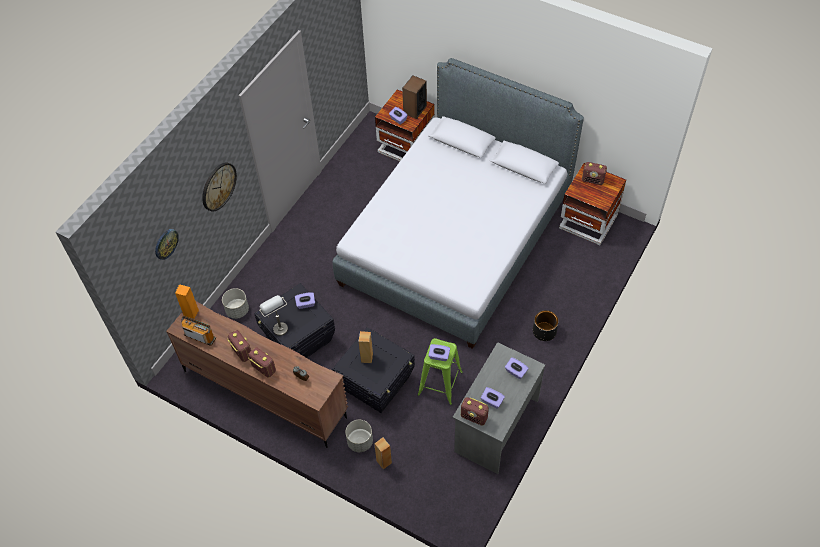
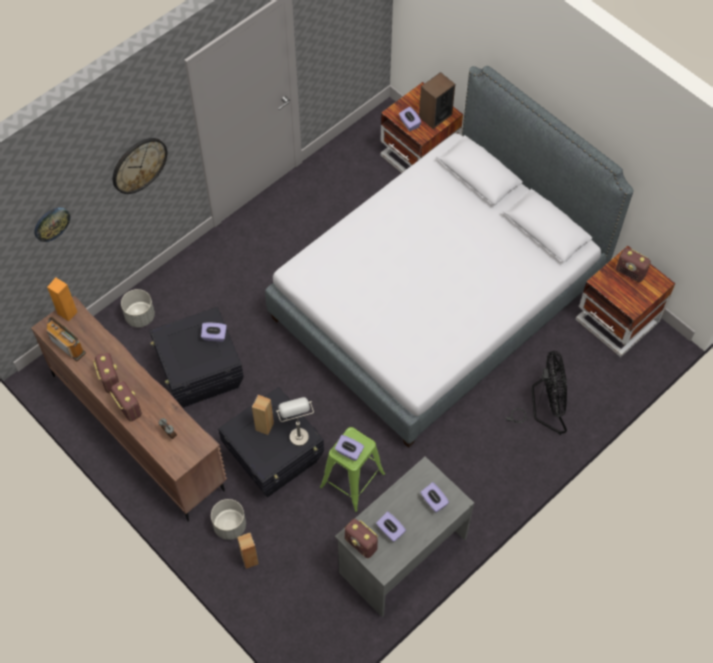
camera: 15 degrees right, 5 degrees up
(277, 326) = (171, 355): grey table lamp -> grey table lamp (296, 432)
(544, 331) = (506, 451): black planter -> none
(558, 292) = (543, 405): none -> black fan

